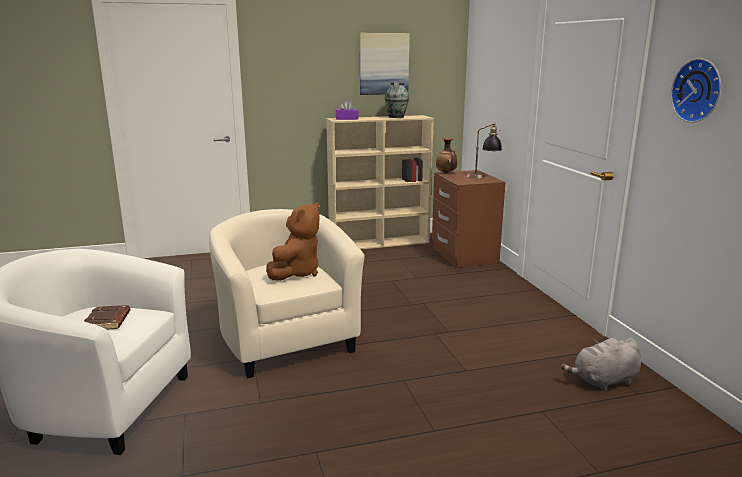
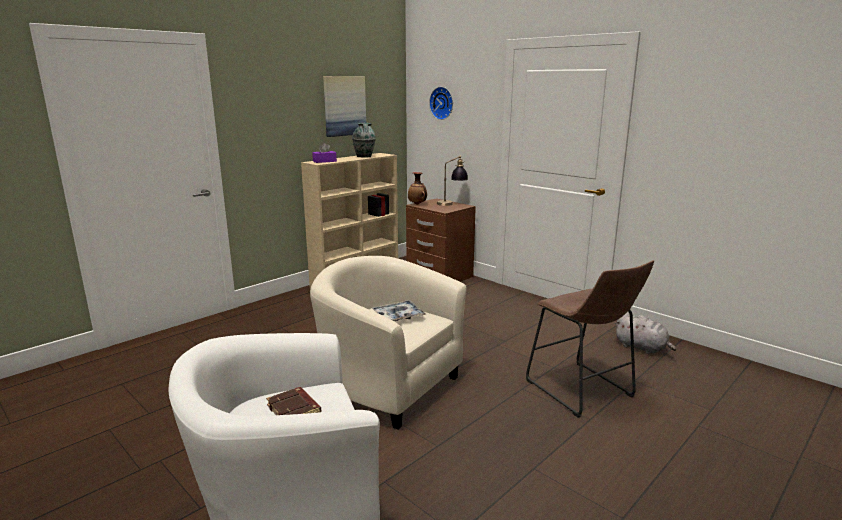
camera: 30 degrees left, 0 degrees up
(296, 273) = (398, 316): brown plush toy -> tray
(463, 402) = (582, 391): none -> brown stool
(603, 381) = (642, 348): grey plush toy -> grey plush toy turned 90 degrees counterclockwise
(699, 90) = (687, 124): wall clock -> wall clock (442, 103)

